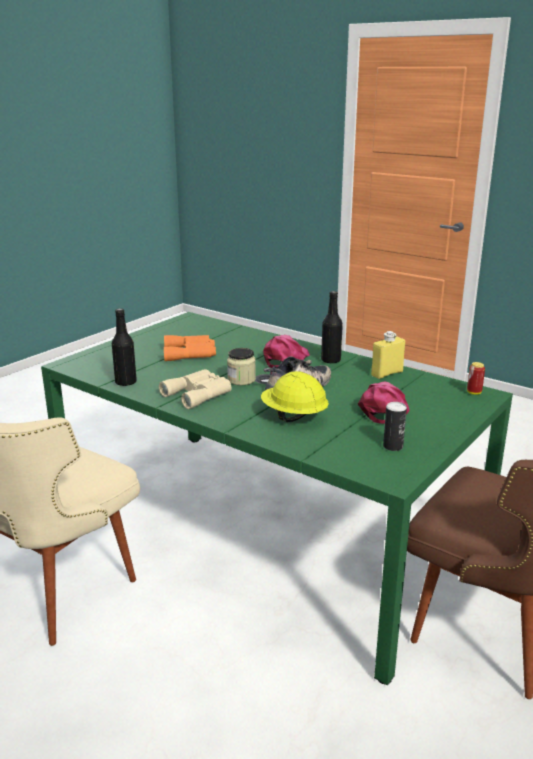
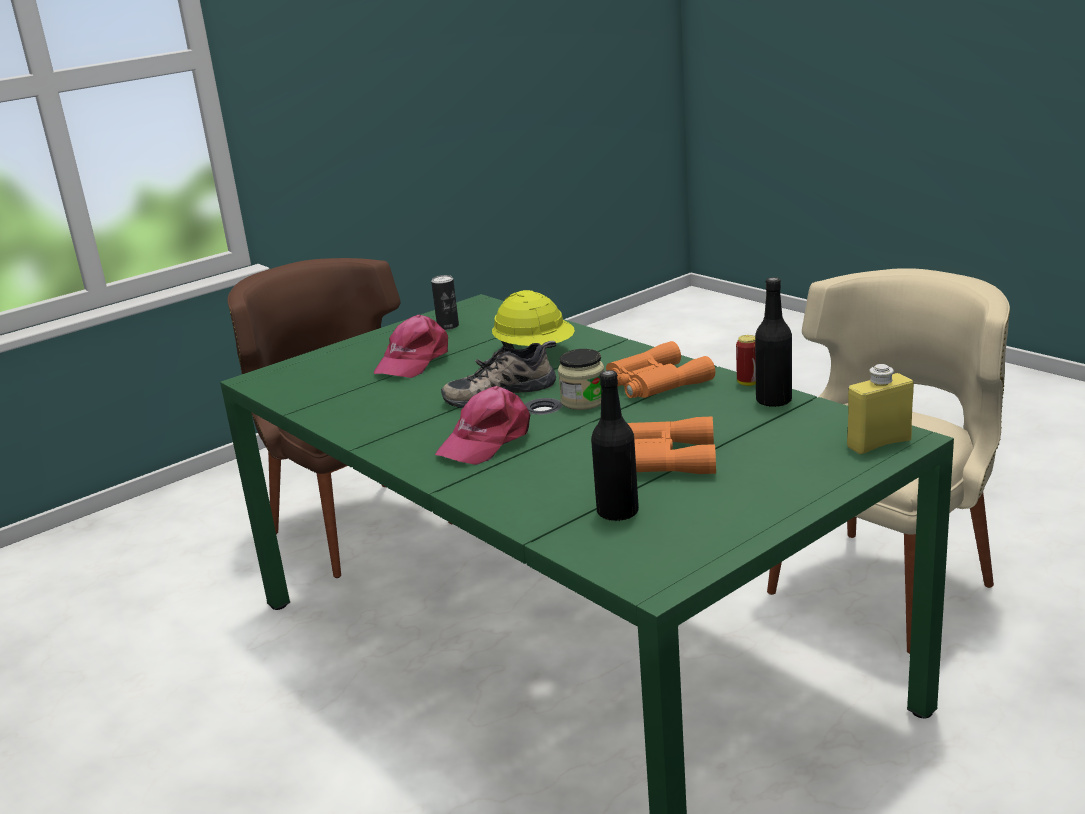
camera: 165 degrees left, 0 degrees up
(199, 393) = (653, 382): beige binoculars -> orange binoculars
(331, 360) = (411, 436): black bottle -> black bottle (617, 512)
(387, 373) = (348, 410): yellow bottle -> yellow bottle (879, 443)
(474, 393) = (269, 381): can -> can (748, 383)

